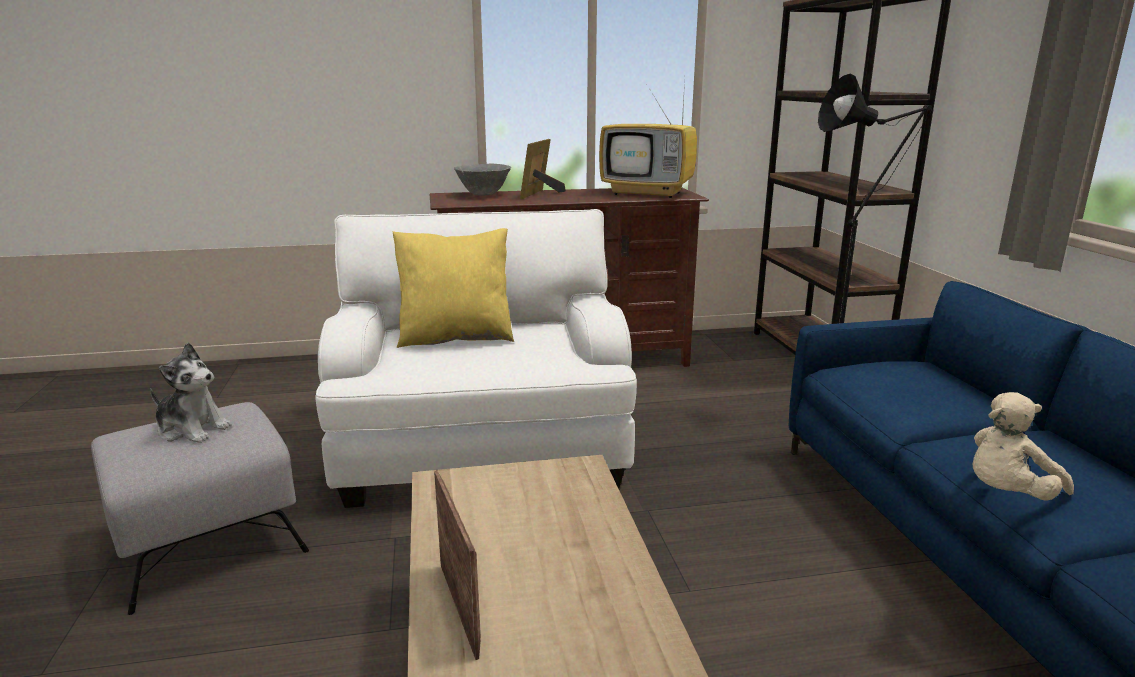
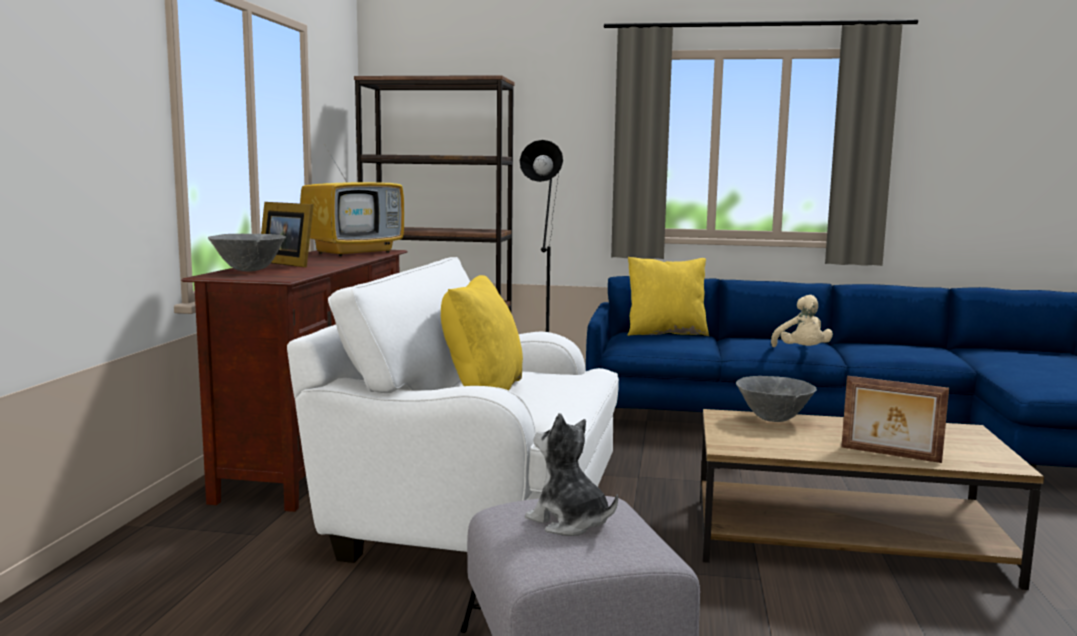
camera: 70 degrees left, 10 degrees down
(192, 429) = (569, 522): plush toy -> plush toy turned 90 degrees counterclockwise
(461, 607) = (890, 455): picture frame -> picture frame turned 150 degrees counterclockwise
(586, 504) = (774, 419): none -> grey bowl
(950, 383) = (666, 333): none -> yellow pillow

